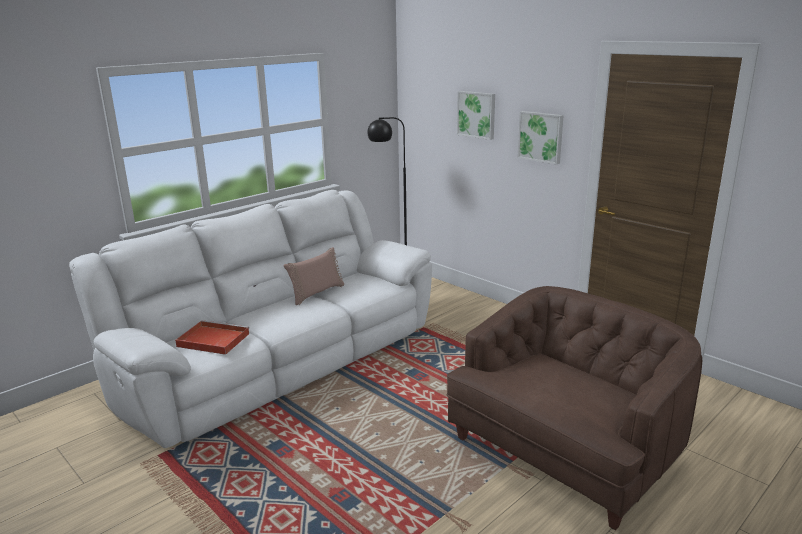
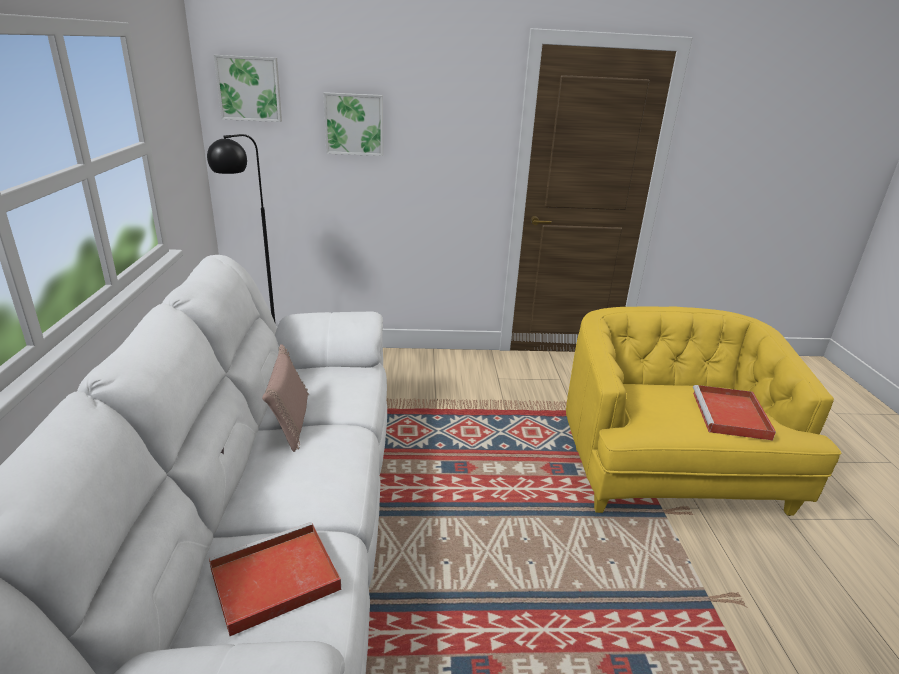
camera: 50 degrees left, 5 degrees up
(541, 136) = (453, 146): picture -> picture (249, 88)
(565, 452) = (670, 470): brown armchair -> yellow armchair
(568, 398) = (731, 416): none -> red tray

